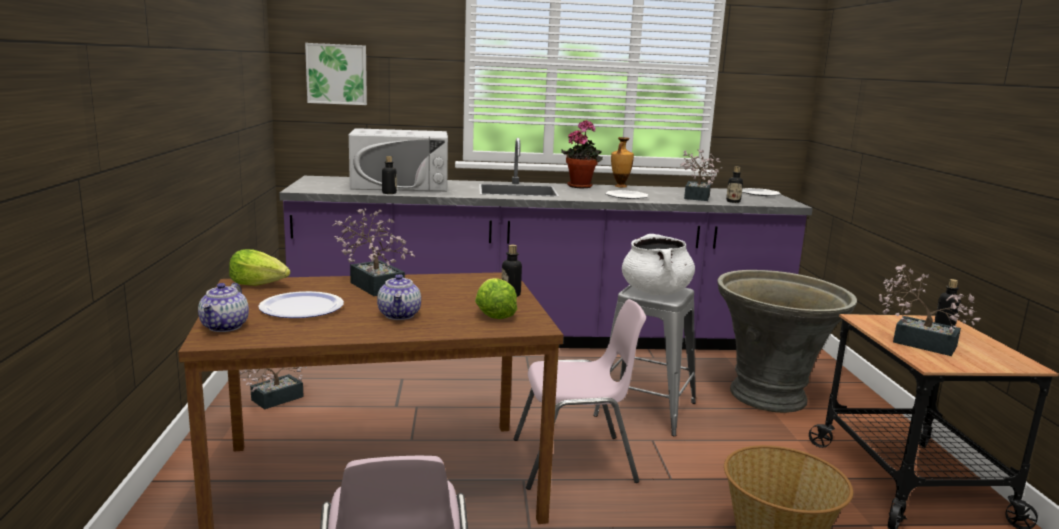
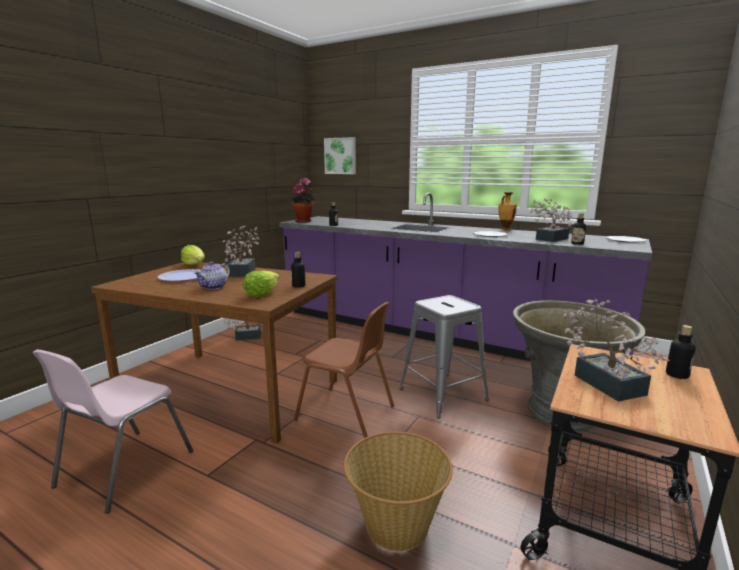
camera: 35 degrees right, 0 degrees up
(225, 327) = (132, 280): teapot -> none
(400, 185) = (353, 222): white microwave -> none
(576, 461) = (347, 413): pink chair -> brown chair
(581, 186) = (474, 228): potted plant -> potted plant (304, 221)
(656, 292) = (445, 304): white cooking pot -> none

